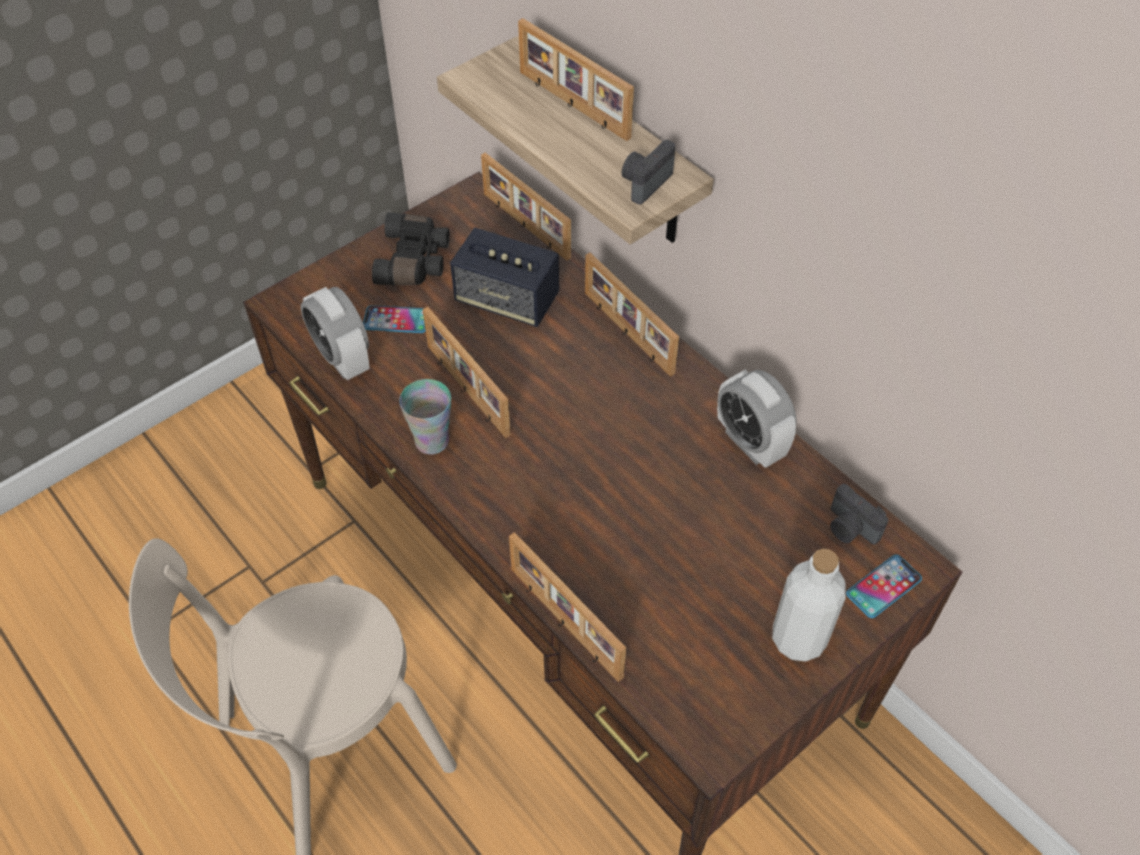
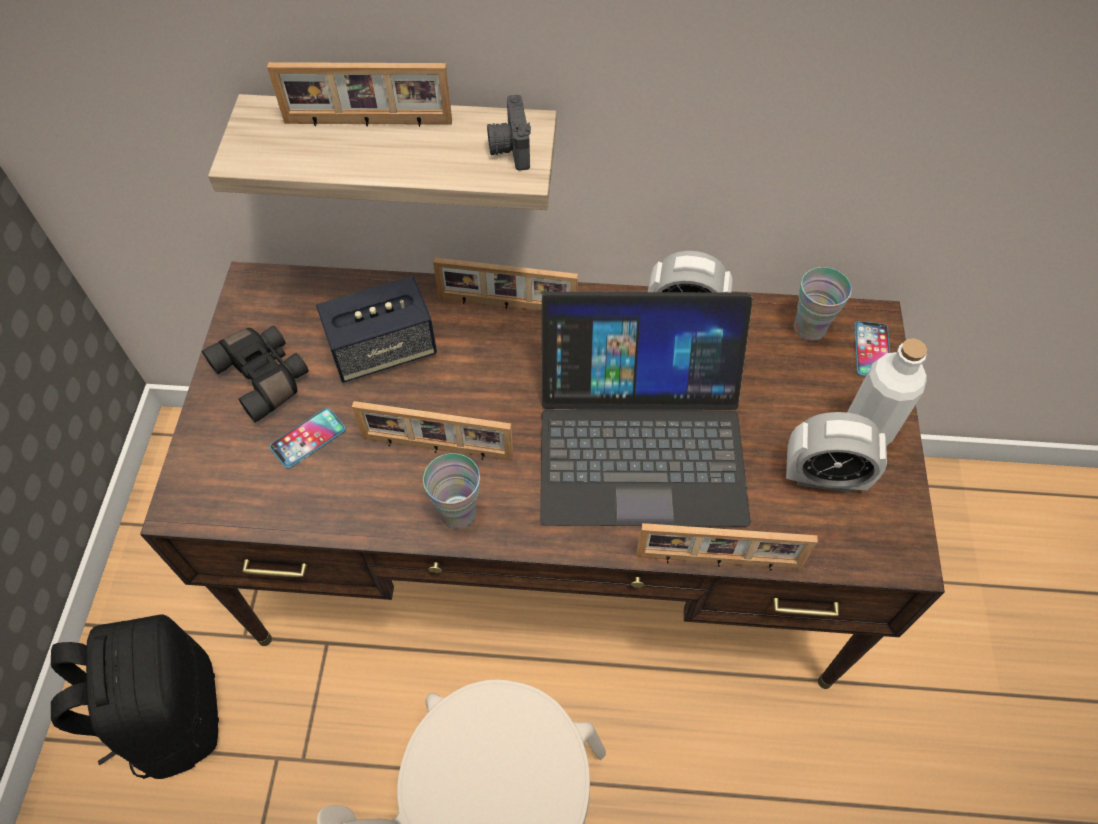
camera: 45 degrees left, 5 degrees up
(220, 482) = (172, 714): none -> black backpack
(342, 359) = (299, 508): alarm clock -> alarm clock (823, 477)
(524, 226) = (327, 280): picture frame -> none
(611, 498) = (641, 439): none -> laptop
(849, 528) = (809, 328): camera -> cup

